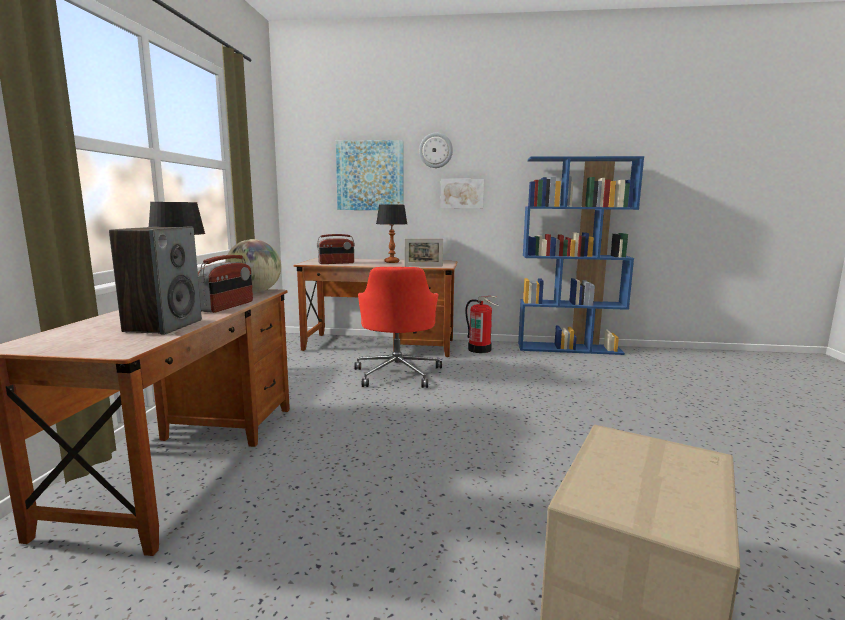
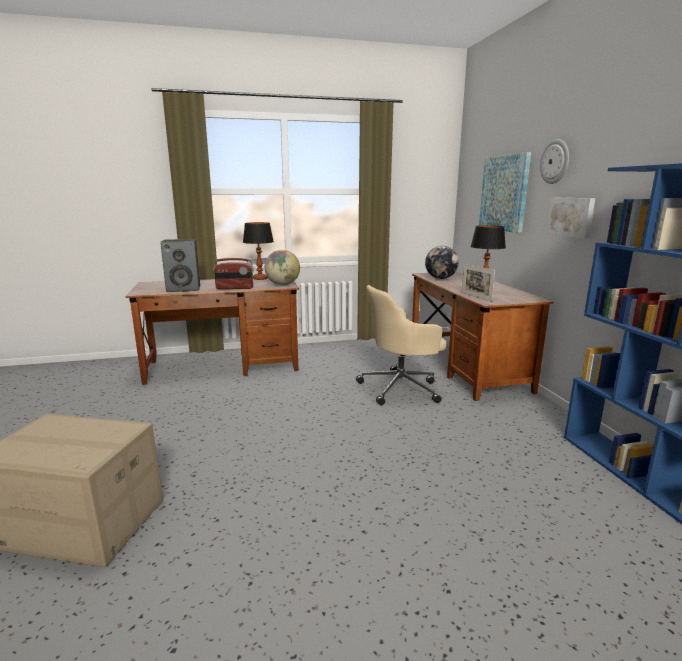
camera: 70 degrees right, 5 degrees up
(336, 263) = (440, 278): radio -> globe
(398, 373) = (401, 388): red office chair -> beige office chair
(480, 349) = (527, 413): fire extinguisher -> none

